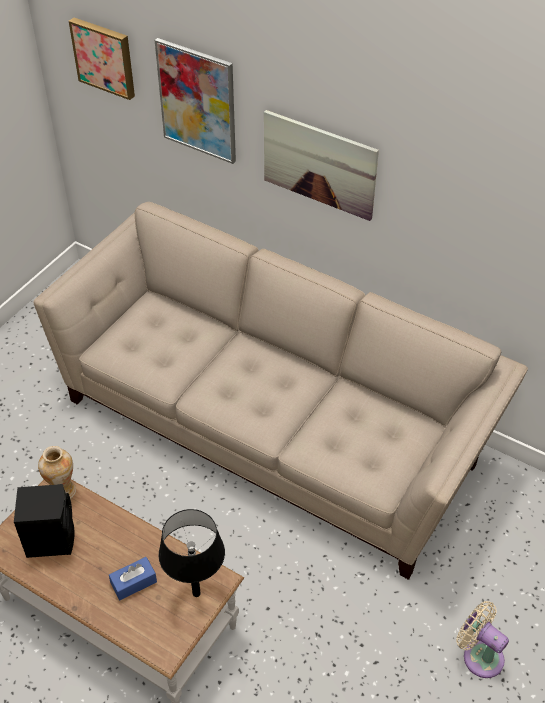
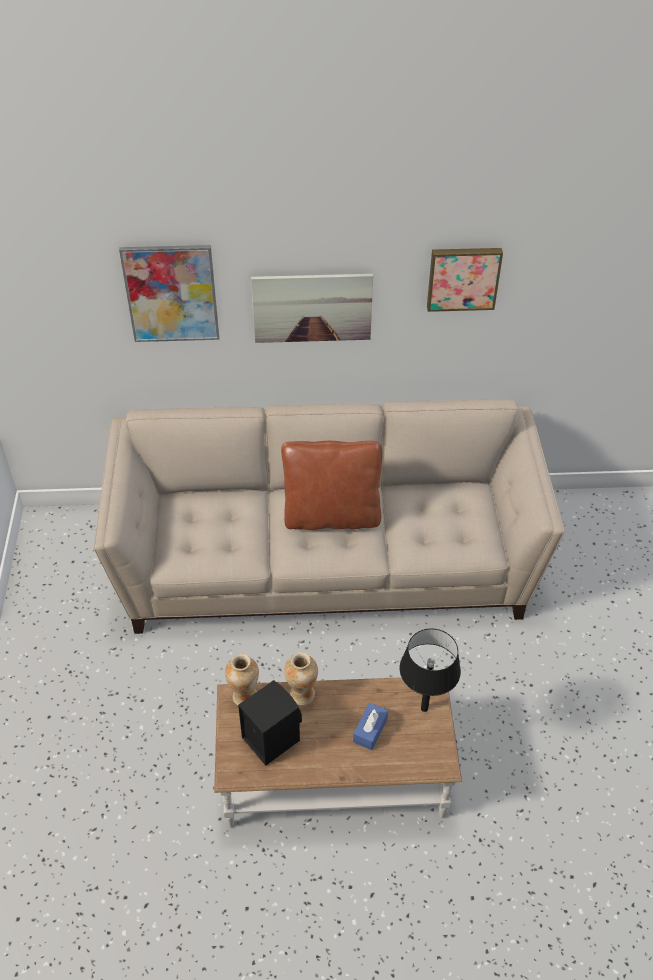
camera: 35 degrees left, 0 degrees up
(104, 57) = (52, 286): picture -> picture (463, 277)
(107, 517) = (302, 694): none -> vase
(267, 379) = (331, 516): none -> brown pillow
(479, 655) = (611, 642): beige fan -> none

